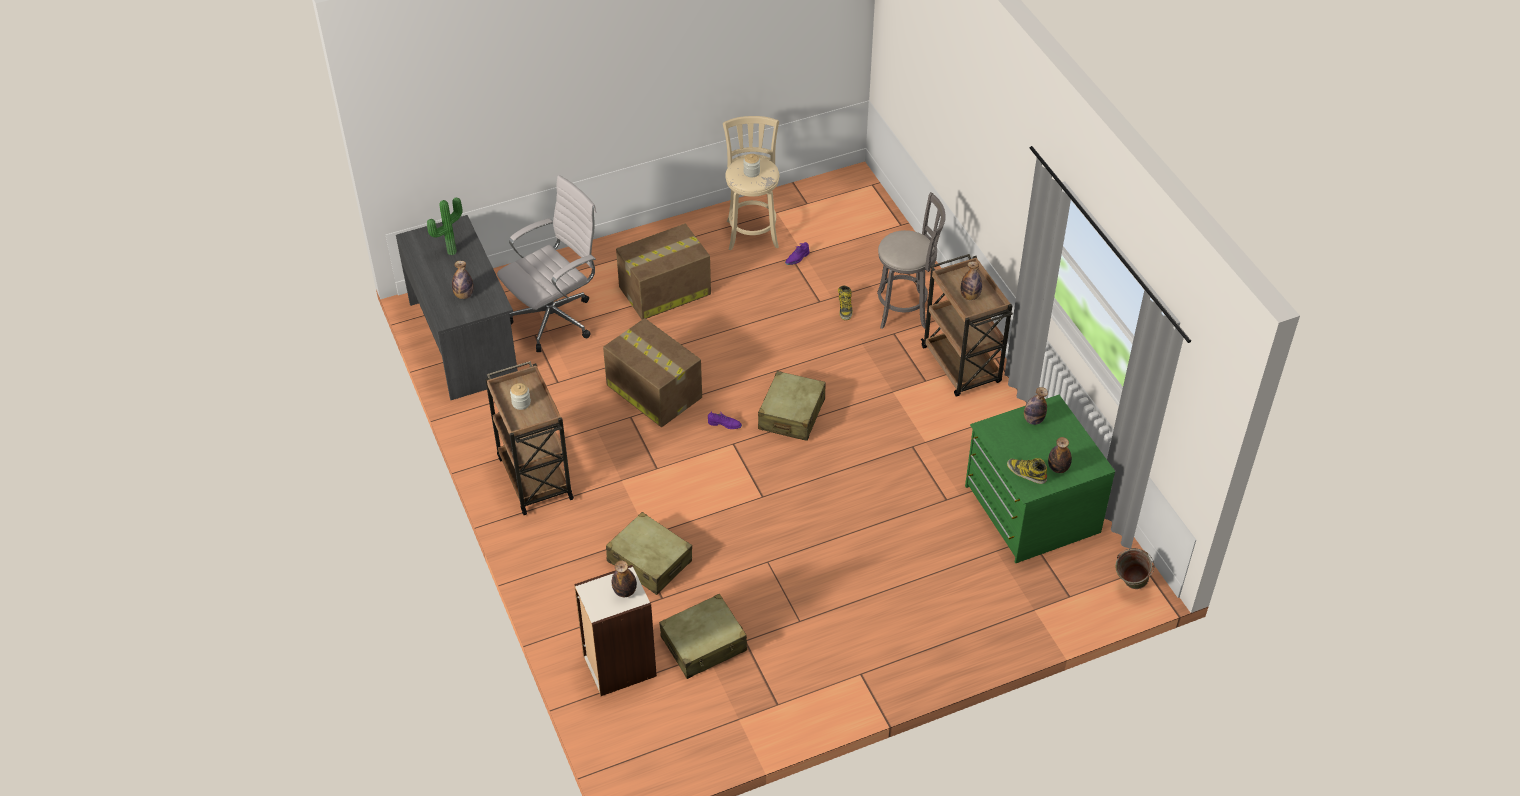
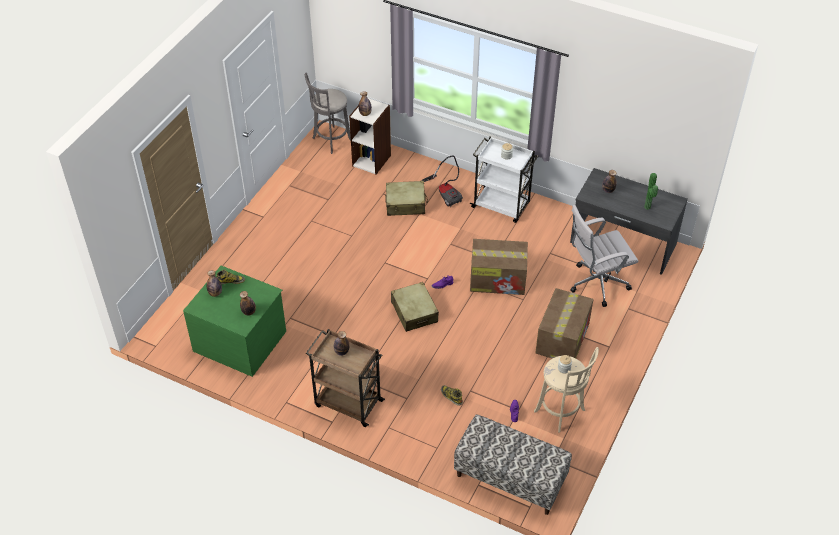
camera: 140 degrees right, 0 degrees up
(534, 476) = (501, 206): brown cart -> white cart
(556, 318) = (596, 284): white office chair -> white office chair turned 60 degrees clockwise
(580, 541) = (446, 193): none -> vacuum cleaner
(704, 644) = (344, 188): beige suitcase -> none
(866, 213) = (510, 478): none -> bench
(905, 310) = (415, 419): grey stool -> grey stool (330, 141)
(1129, 586) = (158, 332): green bucket -> none

